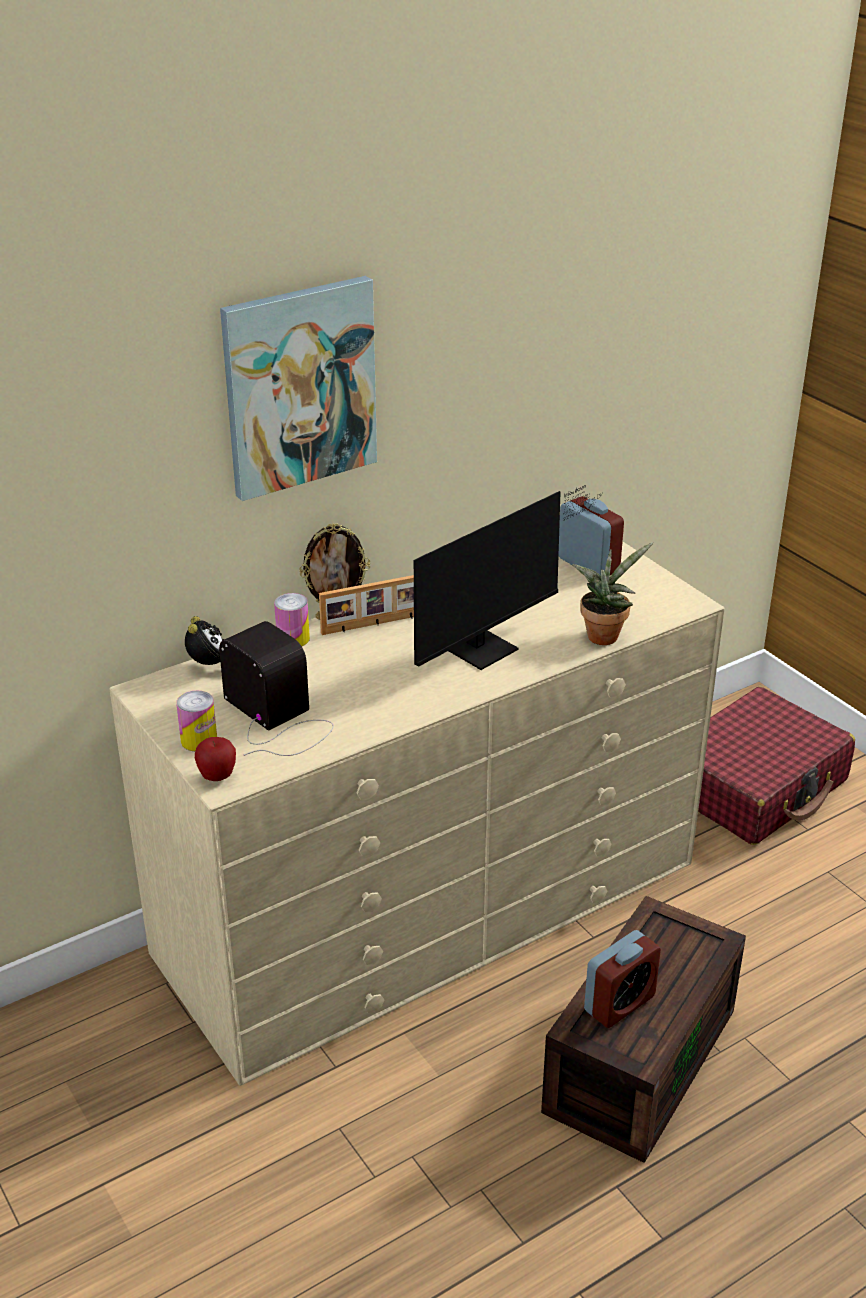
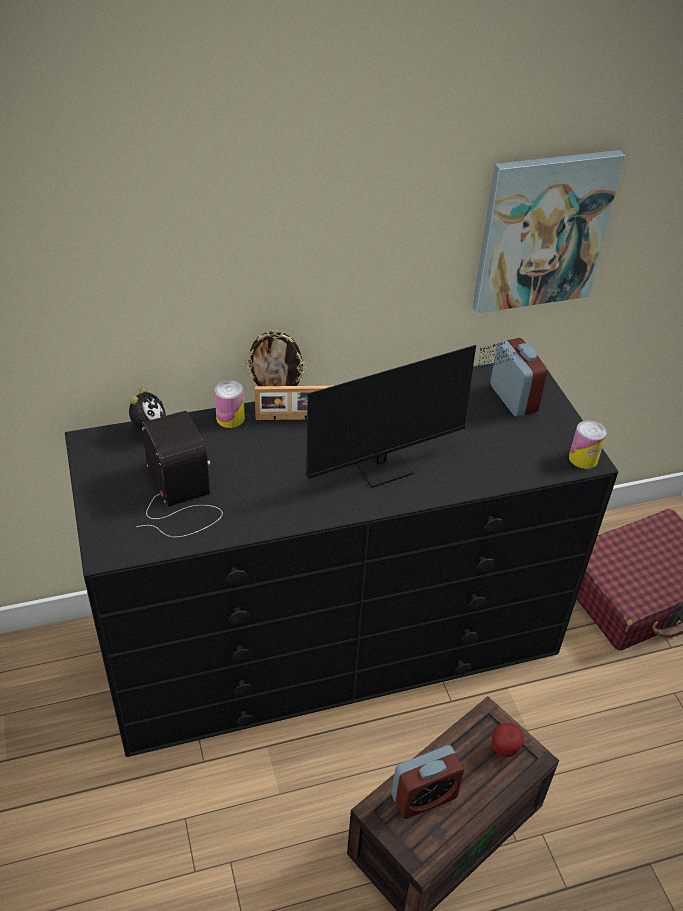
camera: 15 degrees right, 10 degrees up
(199, 740) = (108, 502): can -> can (583, 458)
(217, 777) = (104, 544): apple -> apple (504, 749)
(299, 387) = (253, 207): picture -> picture (542, 231)
(430, 907) = (331, 637): beige dresser -> black dresser
(604, 634) = (496, 475): potted plant -> none

